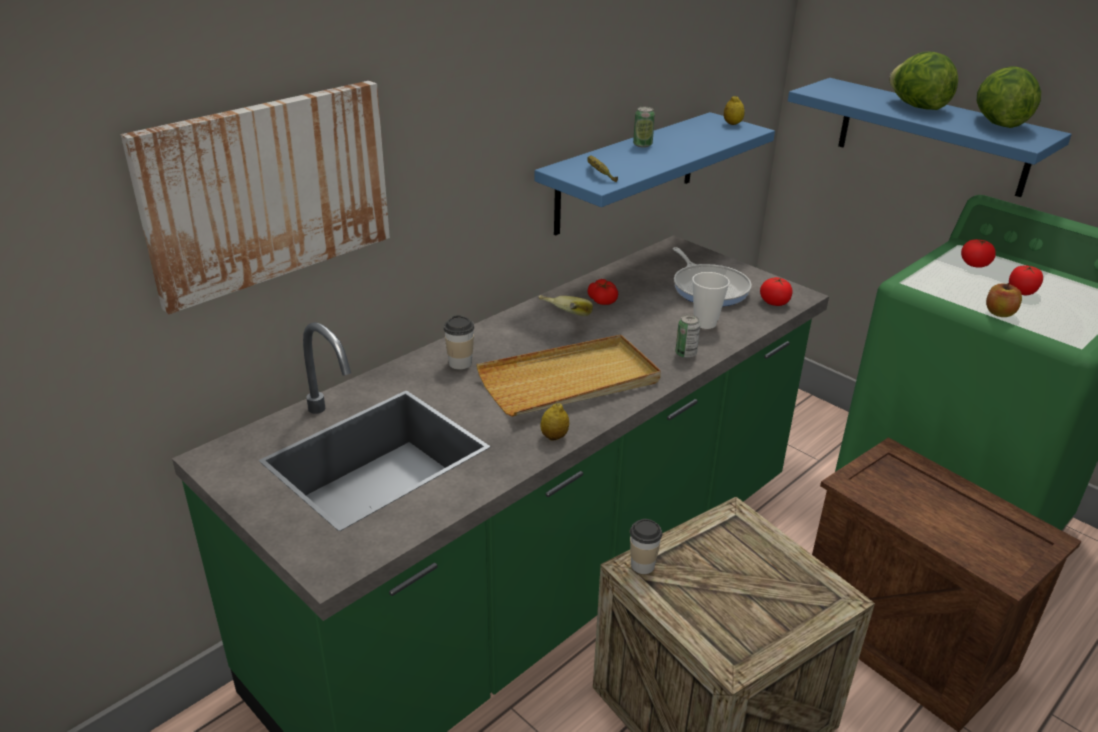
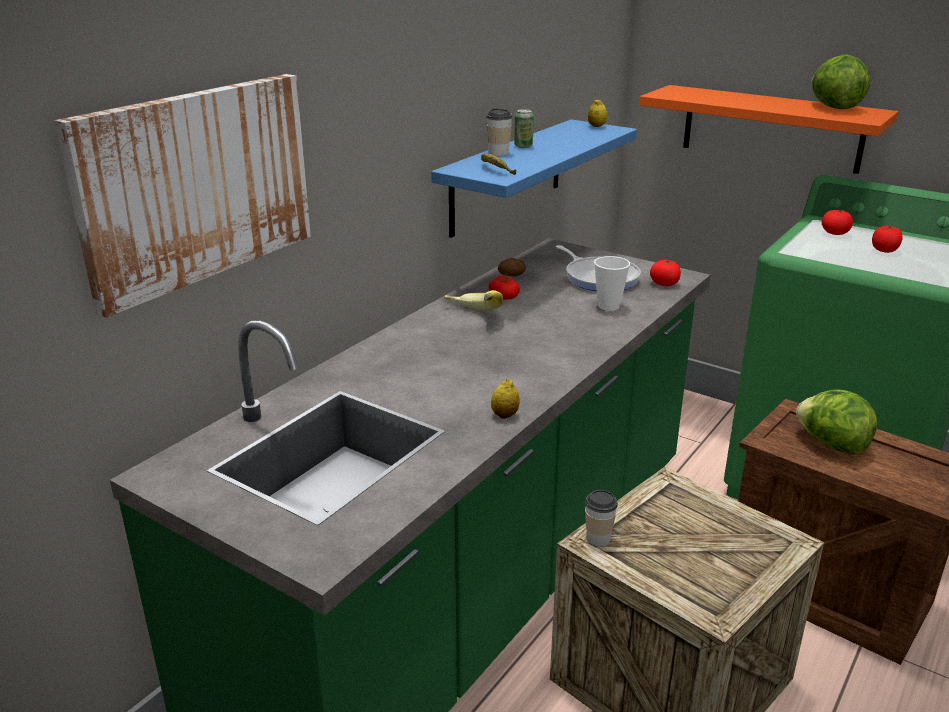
camera: 10 degrees left, 5 degrees down
(460, 363) = (386, 362): cup -> cup (498, 153)
(570, 381) = (501, 366): beige tray -> none
(619, 276) = (512, 275): none -> potato
(685, 354) = (601, 333): can -> none
(917, 107) = (758, 100): lettuce -> lettuce (831, 444)
(932, 137) = (771, 128): blue shelf -> orange shelf
(999, 313) = (874, 268): apple -> none

